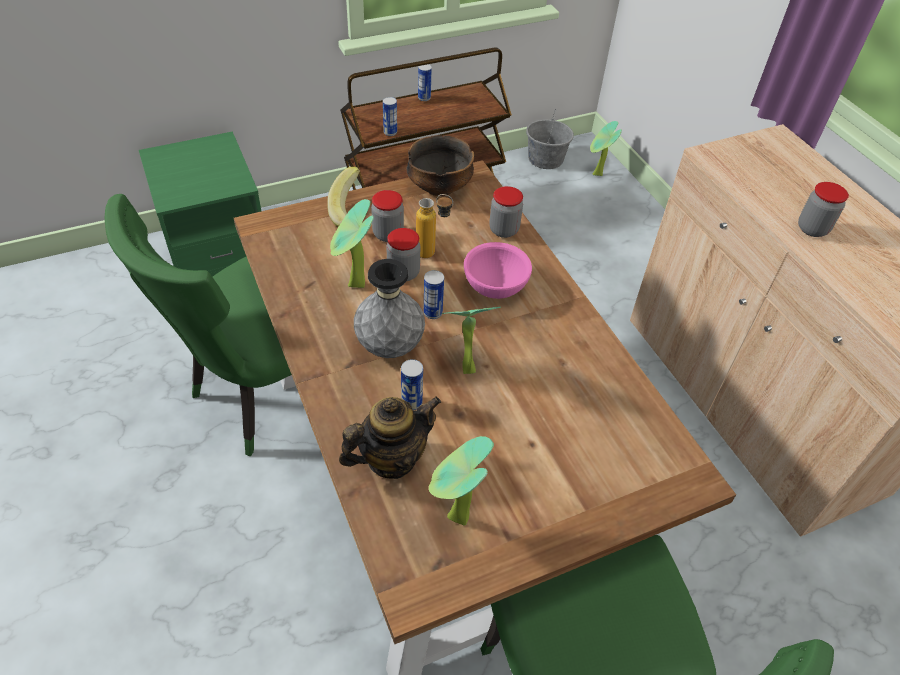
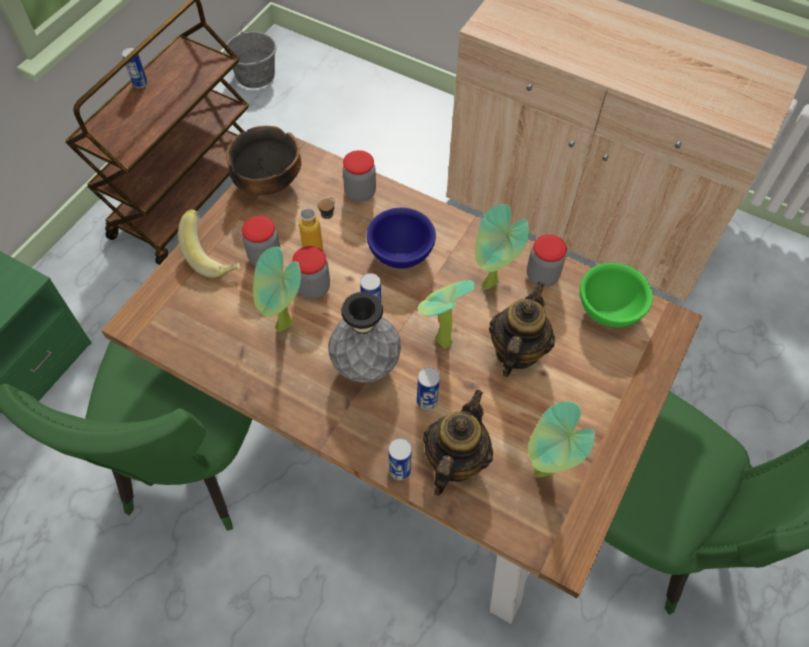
camera: 35 degrees left, 10 degrees up
(390, 132) = (141, 141): can -> can (399, 470)
(495, 287) = (400, 253): pink bowl -> blue bowl
(524, 412) = (516, 351): none -> teapot
(596, 175) = (313, 69): potted plant -> potted plant (490, 287)
(641, 432) = (607, 310): none -> green bowl
(812, 229) = (609, 59): jar -> jar (542, 276)

